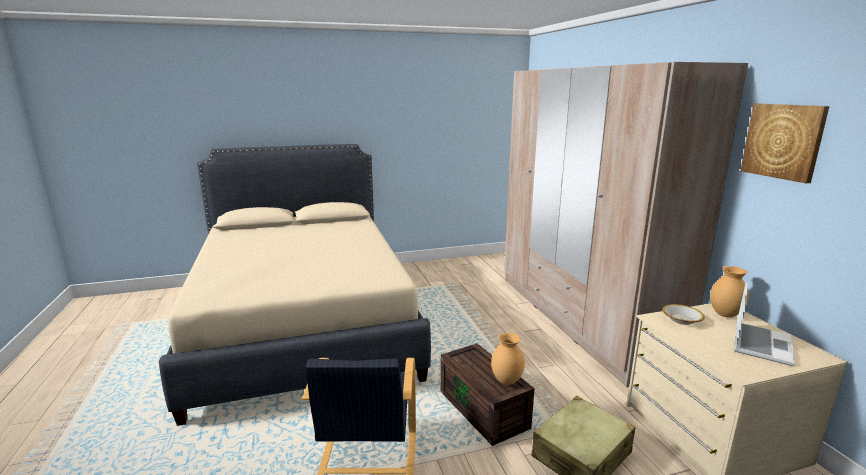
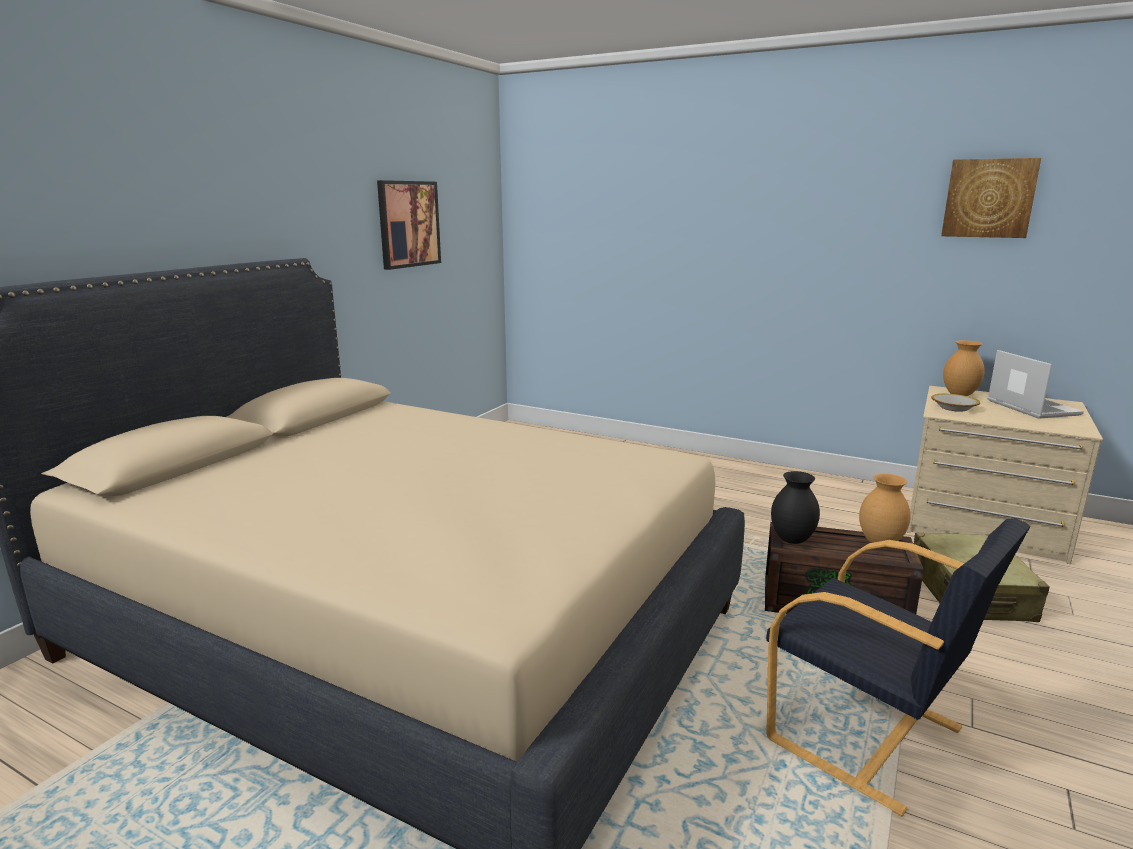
camera: 45 degrees left, 0 degrees up
(438, 128) = (408, 224): none -> picture
(463, 356) = (793, 540): none -> black vase
(577, 319) = (717, 472): beige wardrobe -> none

